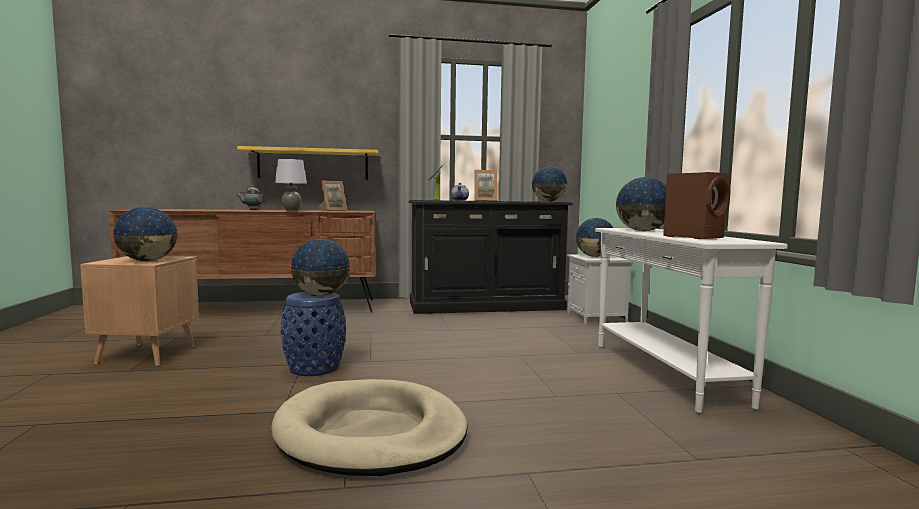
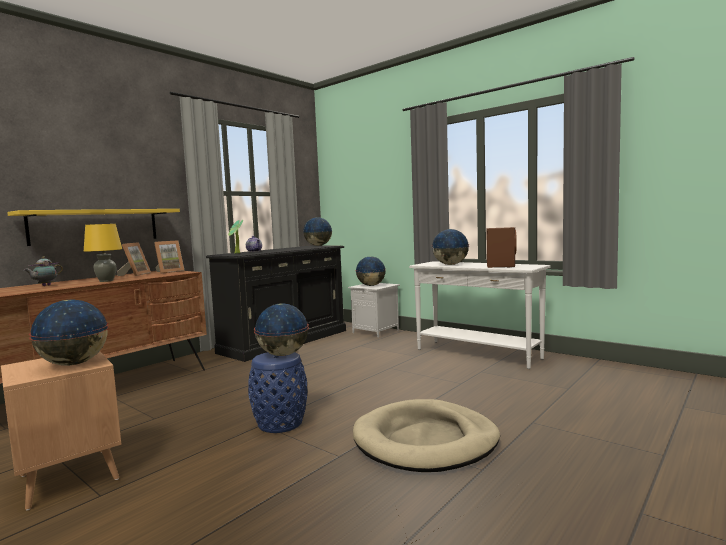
camera: 40 degrees left, 0 degrees up
(291, 211) = (106, 281): grey table lamp -> yellow table lamp
(485, 200) = (283, 250): picture frame -> picture frame (169, 271)

